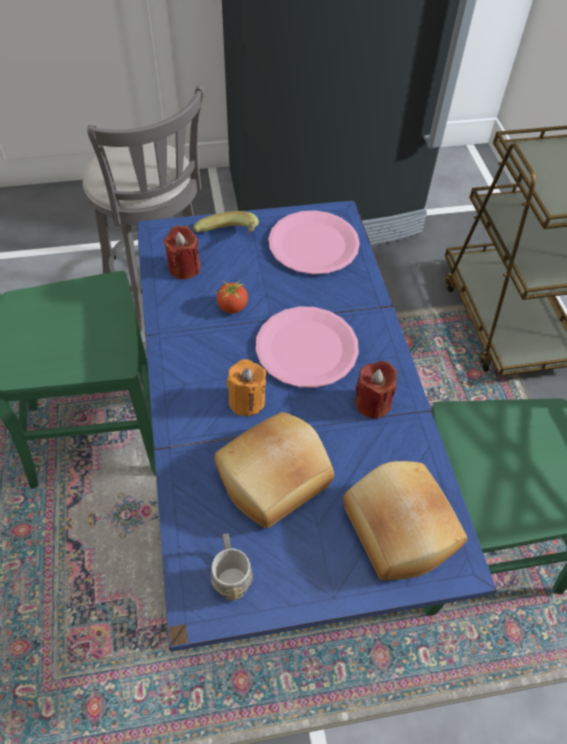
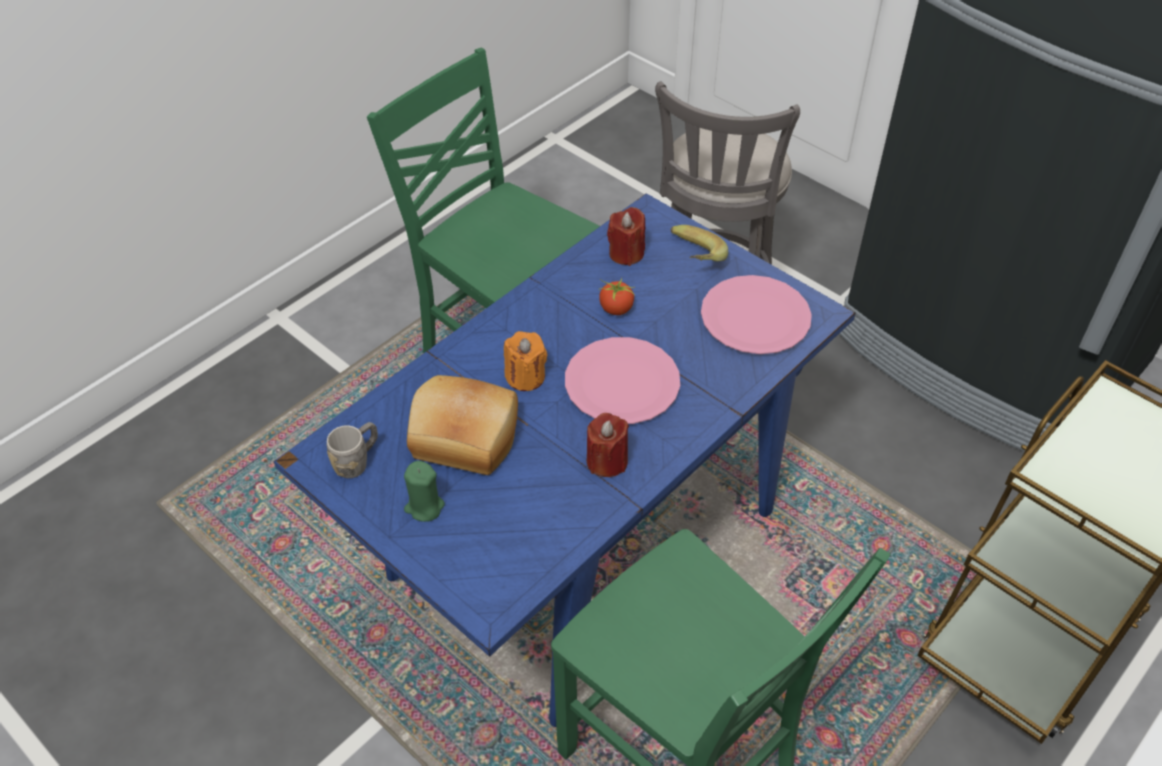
camera: 55 degrees right, 5 degrees down
(322, 551) = (424, 507): none -> green candle
(396, 530) = (487, 547): bread -> none

